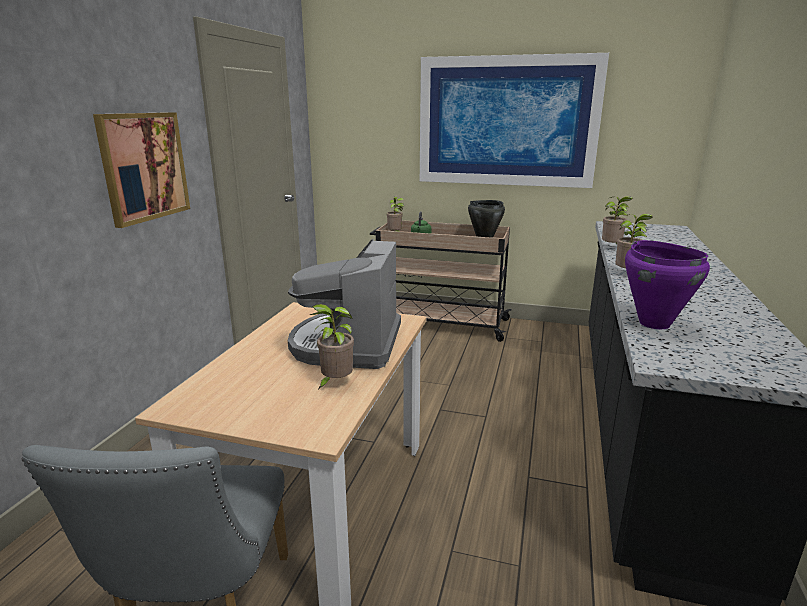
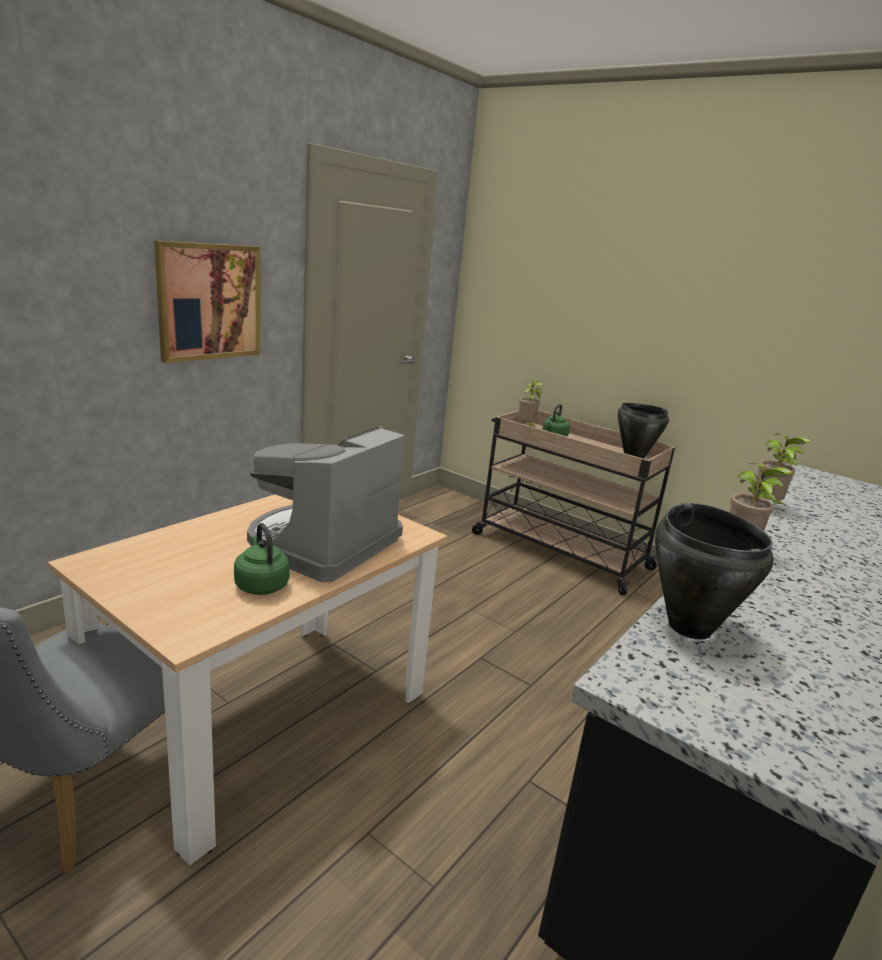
camera: 20 degrees right, 0 degrees up
(335, 383) = (261, 584): potted plant -> green kettle
(507, 122) = (697, 306): picture -> none
(654, 323) = (690, 627): purple cooking pot -> black cooking pot

